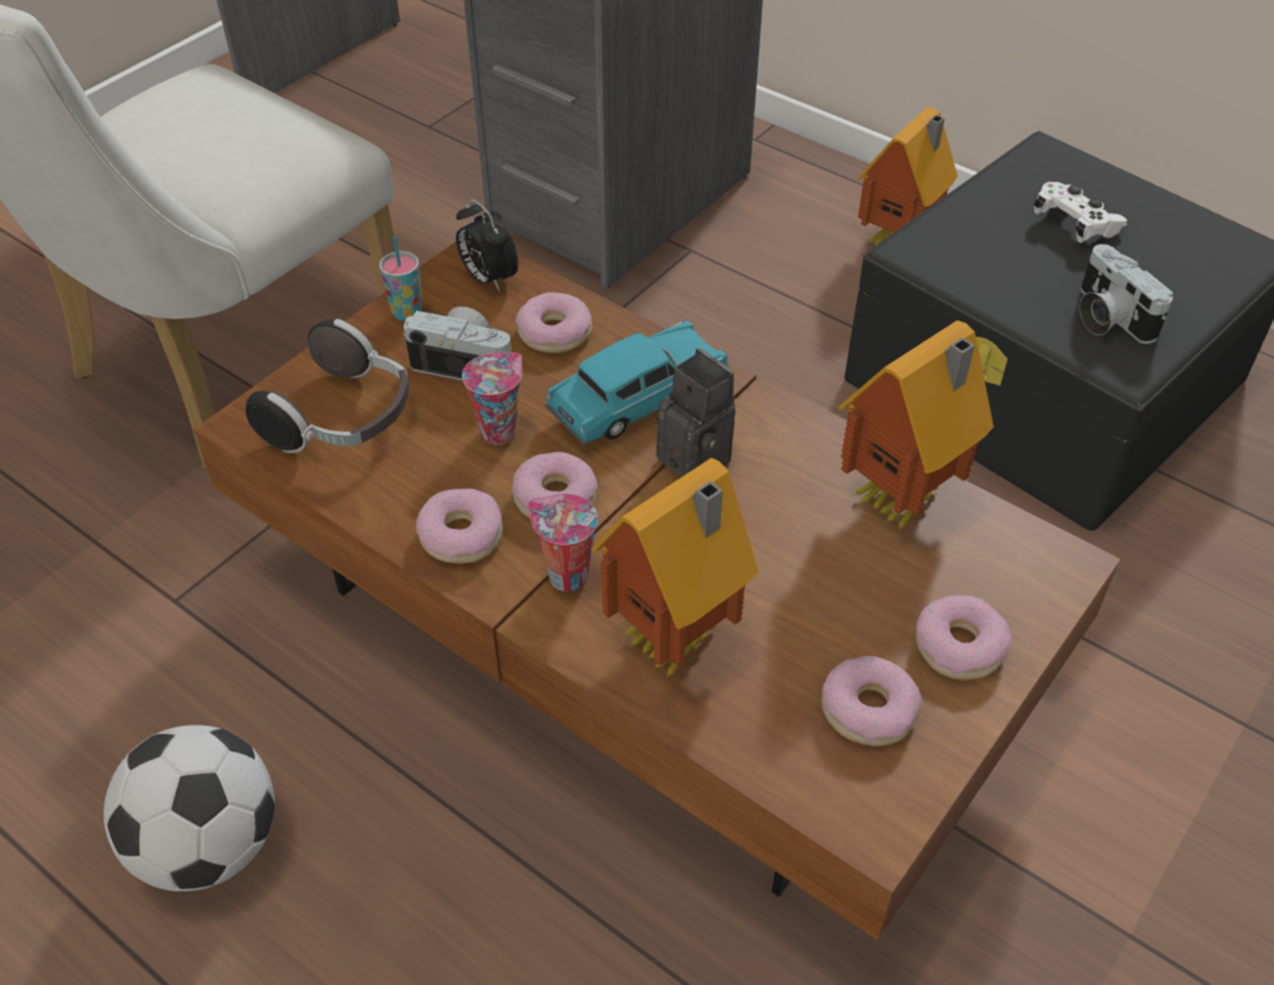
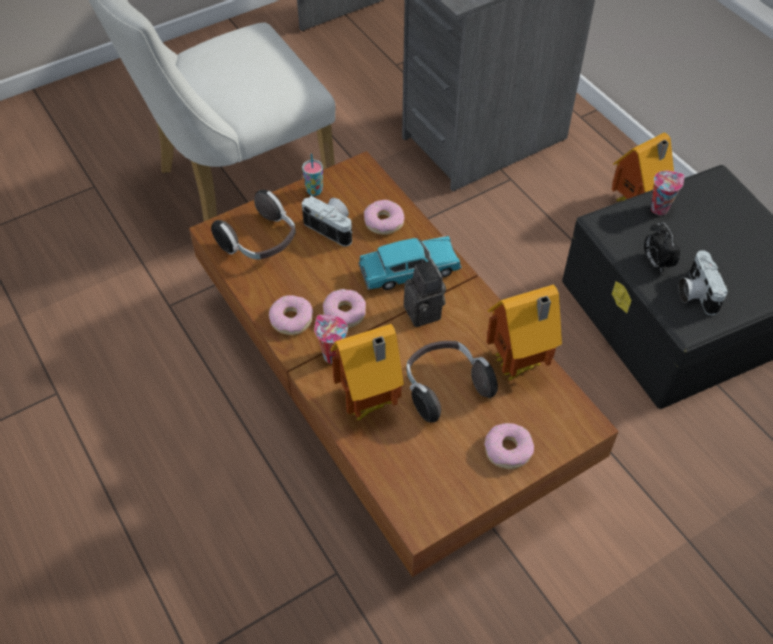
camera: 20 degrees right, 5 degrees up
(208, 845) = (144, 431): football -> none
(488, 279) = (363, 182): alarm clock -> alarm clock (656, 263)
(499, 430) = (333, 269): cup -> cup (659, 208)
(796, 573) = (445, 387): none -> headphones
(868, 710) = (446, 467): donut -> none
(1074, 224) = (709, 230): white game controller -> none

